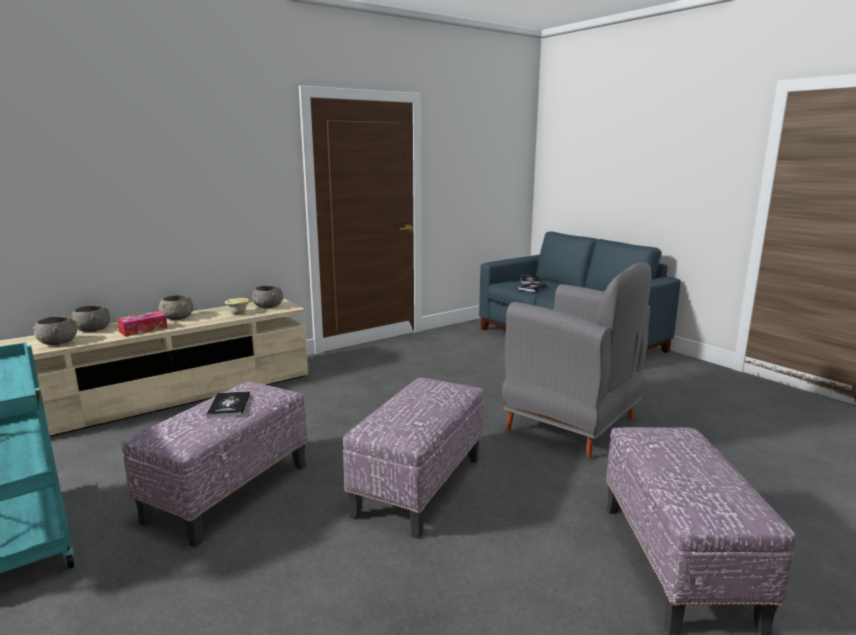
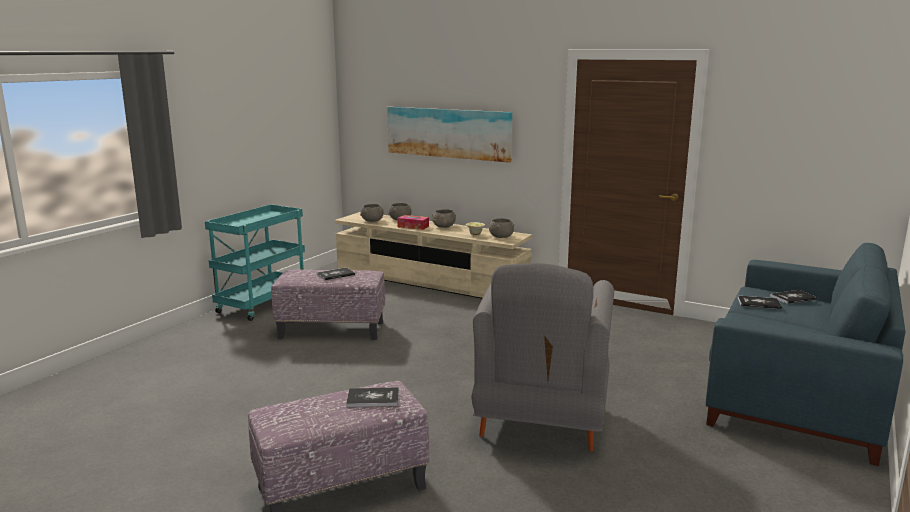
camera: 65 degrees right, 0 degrees up
(149, 193) = (448, 133): none -> picture
(418, 485) = (380, 377): ottoman -> none
(673, 444) = (373, 398): none -> book

